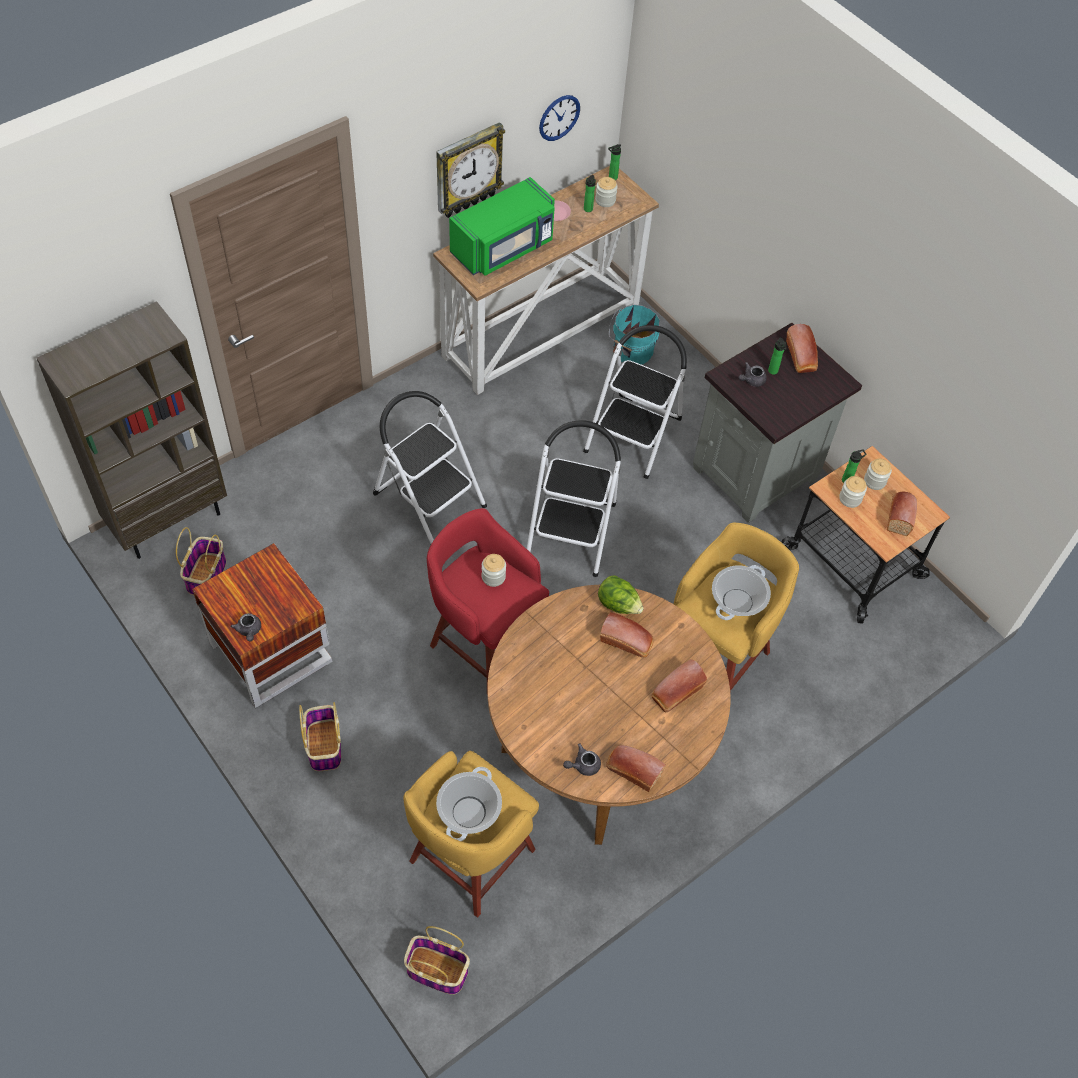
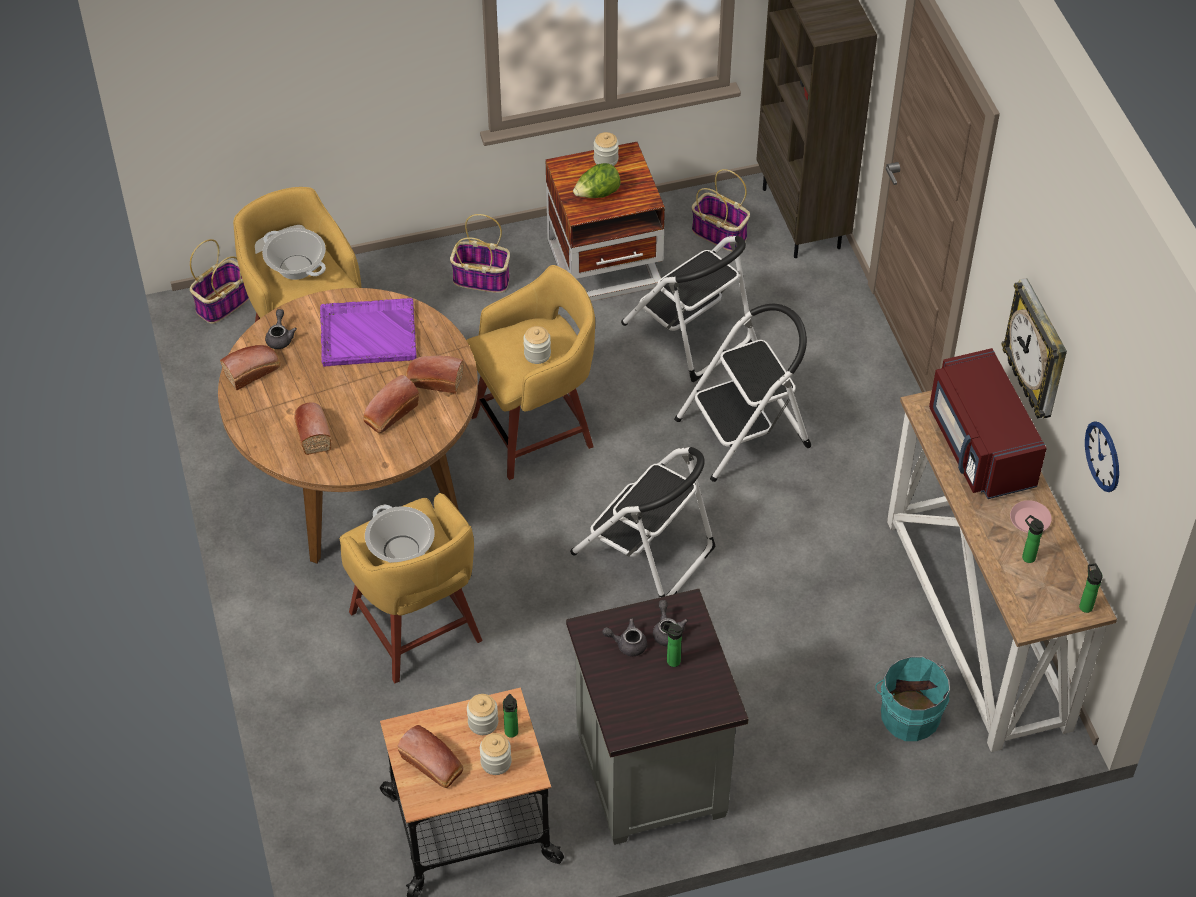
camera: 115 degrees right, 5 degrees down
(249, 631) = (569, 170): grey teapot -> grey teapot (627, 644)
(485, 641) = (536, 430): red stool -> yellow stool
(504, 248) = (979, 447): green microwave -> red microwave
(547, 694) = (367, 334): none -> purple tray
(605, 200) = (1040, 582): jar -> jar (606, 159)
(618, 604) = (436, 421): lettuce -> lettuce (597, 194)
(635, 433) = (766, 667): step ladder -> step ladder (690, 335)
(801, 357) = (683, 702): bread -> bread (433, 381)

